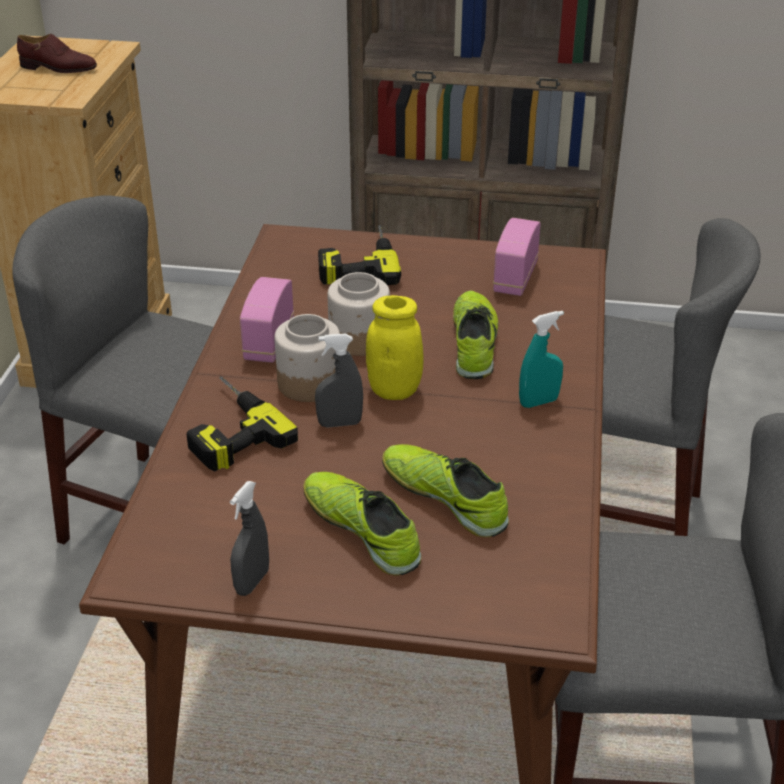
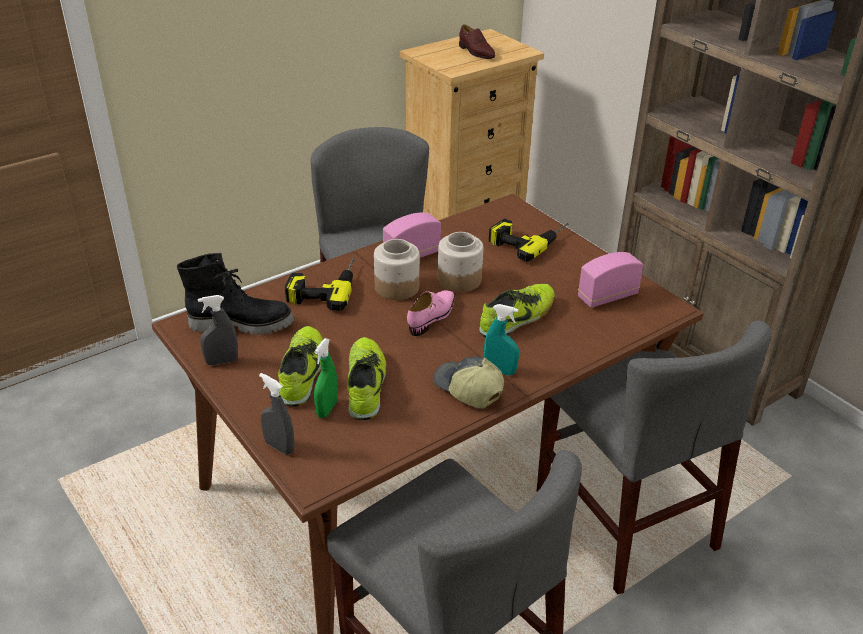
camera: 45 degrees right, 0 degrees up
(202, 528) = (241, 324): none -> black boot
(340, 423) = (378, 316): grey spray bottle -> grey spray bottle (279, 447)
(394, 390) = (432, 316): yellow jar -> pink shoe
(448, 547) = (327, 409): none -> green spray bottle
(540, 438) = (467, 389): none -> cap

